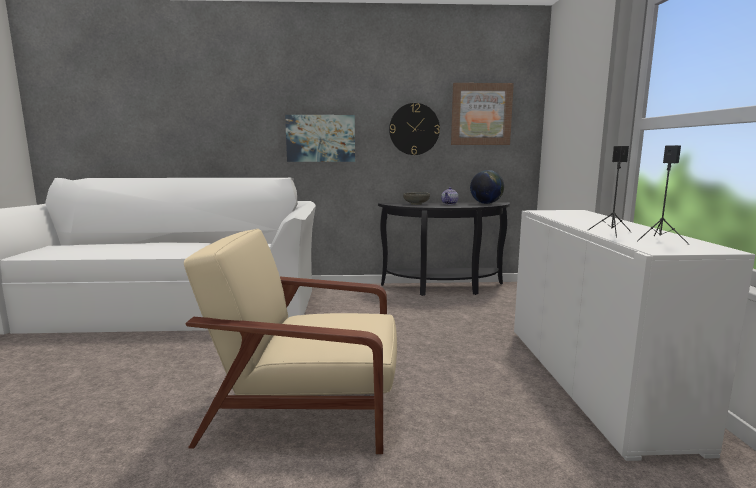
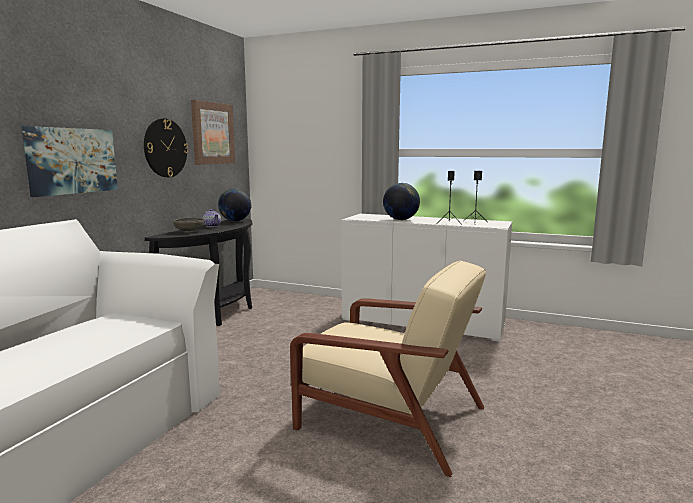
camera: 65 degrees left, 0 degrees up
(307, 406) = (388, 417): beige armchair -> beige armchair turned 90 degrees counterclockwise
(576, 220) = (401, 220): none -> globe

